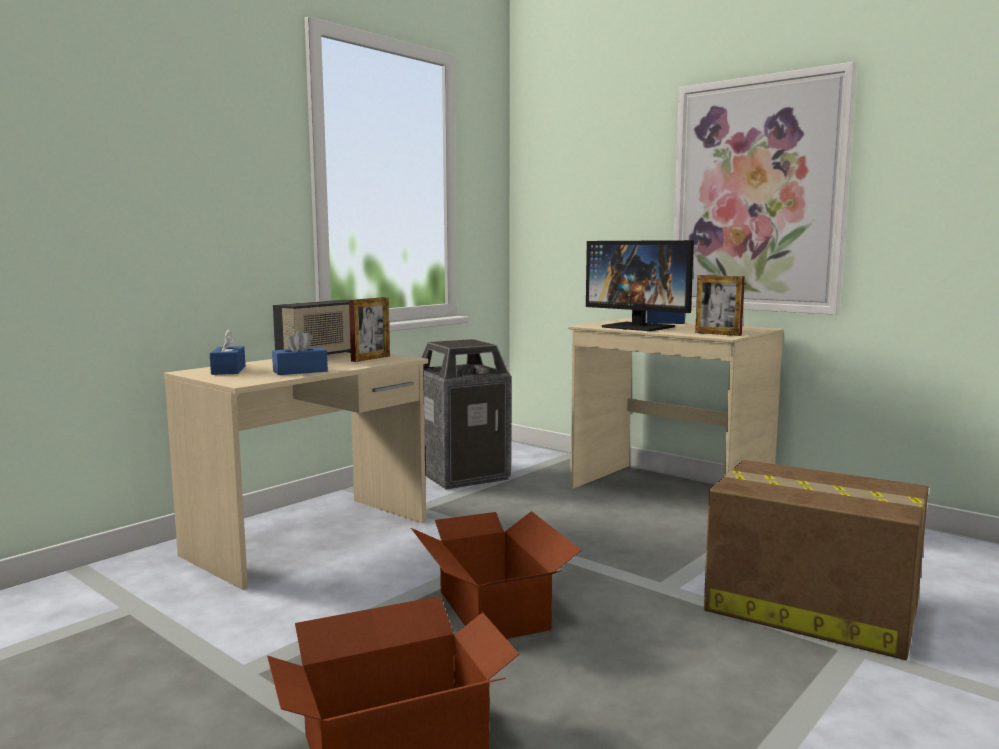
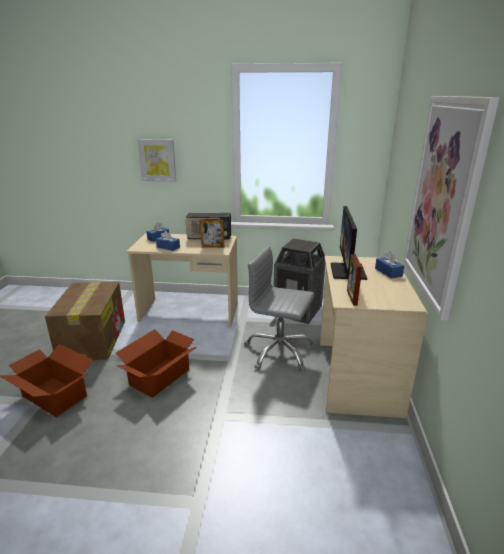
camera: 55 degrees right, 15 degrees up
(160, 195) = (157, 160): none -> picture
(553, 513) = (279, 352): none -> grey office chair
(808, 607) = (237, 473): cardboard box -> cardboard box (93, 339)

